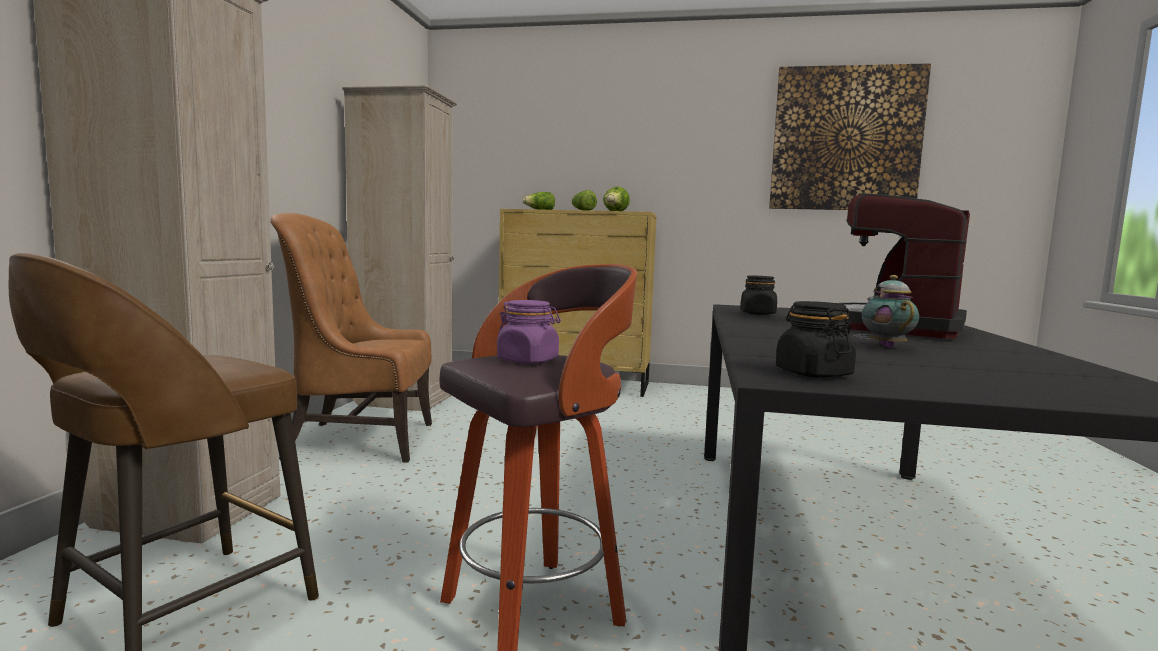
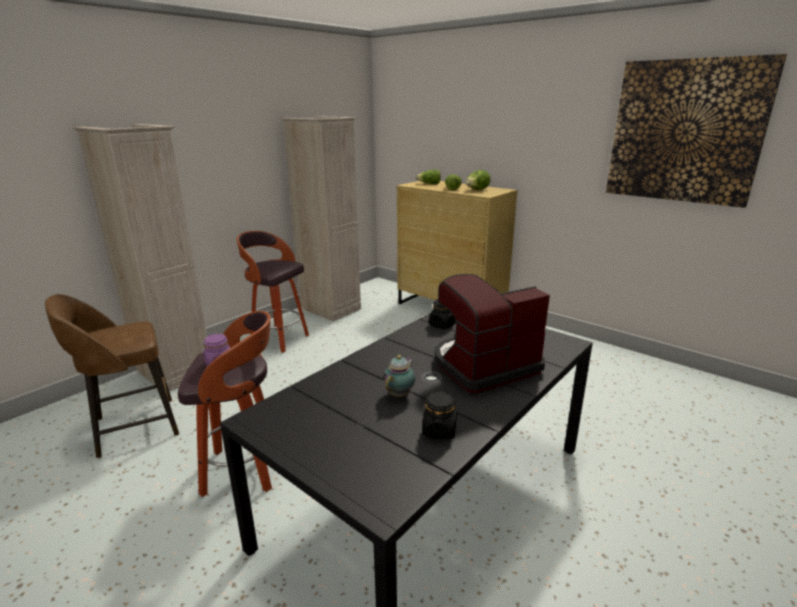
camera: 30 degrees right, 15 degrees up
(358, 440) = (278, 339): brown chair -> stool
(813, 373) = (278, 418): black jar -> black jar (439, 430)

